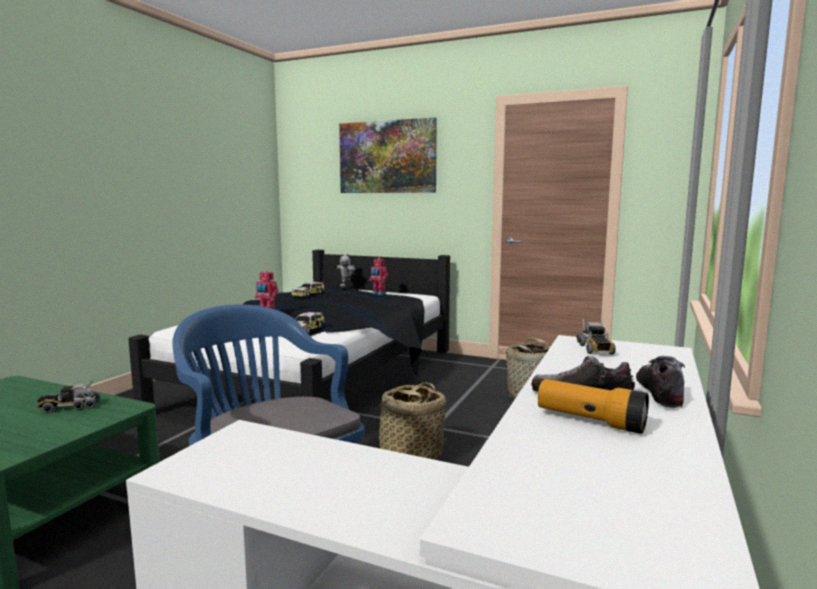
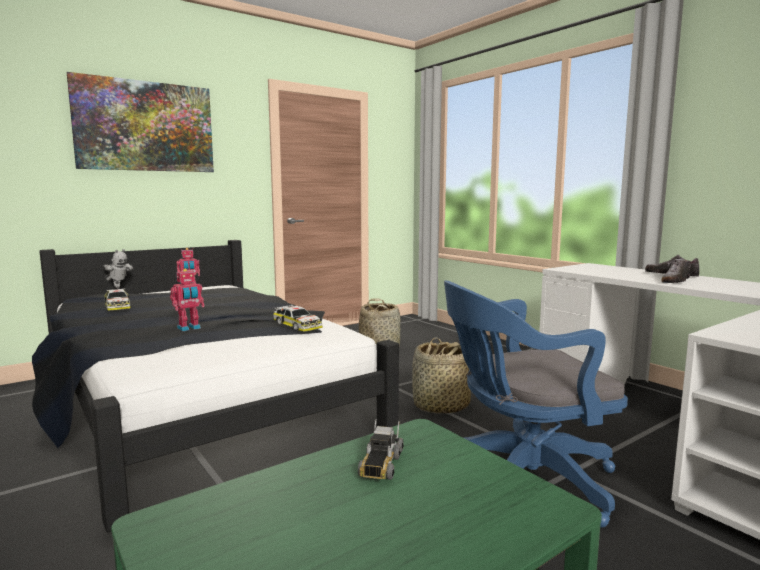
camera: 60 degrees left, 0 degrees up
(590, 421) = (717, 285): flashlight -> none
(595, 349) = (583, 269): toy truck -> none

